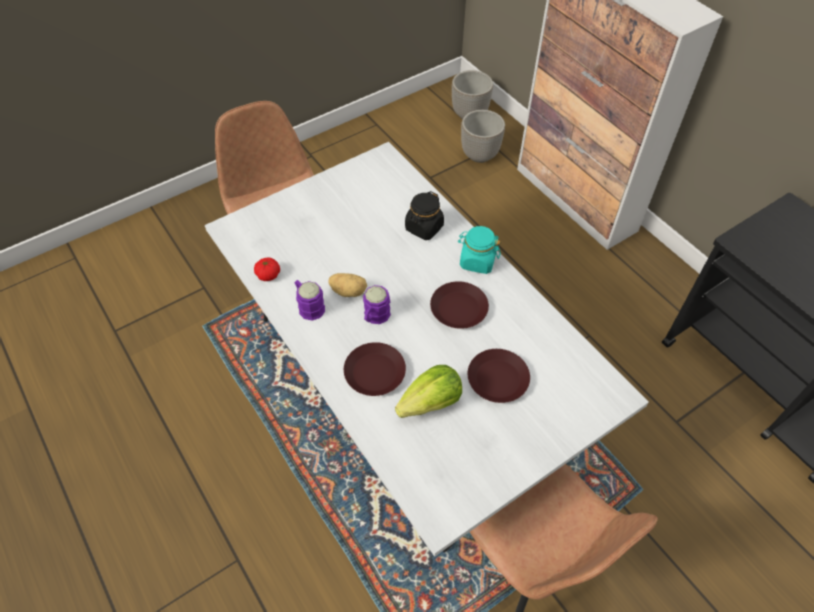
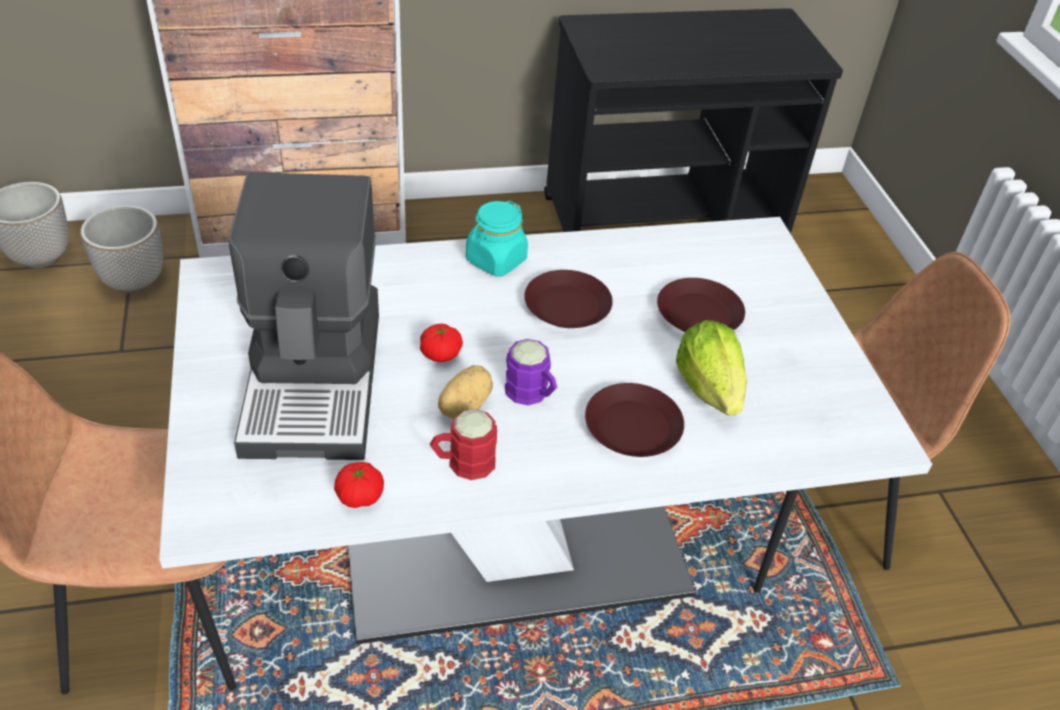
camera: 70 degrees left, 10 degrees down
(308, 306) = (463, 463): purple mug -> red mug
(334, 227) = (316, 380): none -> coffee machine
(382, 267) = (440, 354): none -> tomato
(424, 228) = (396, 286): black jar -> none

